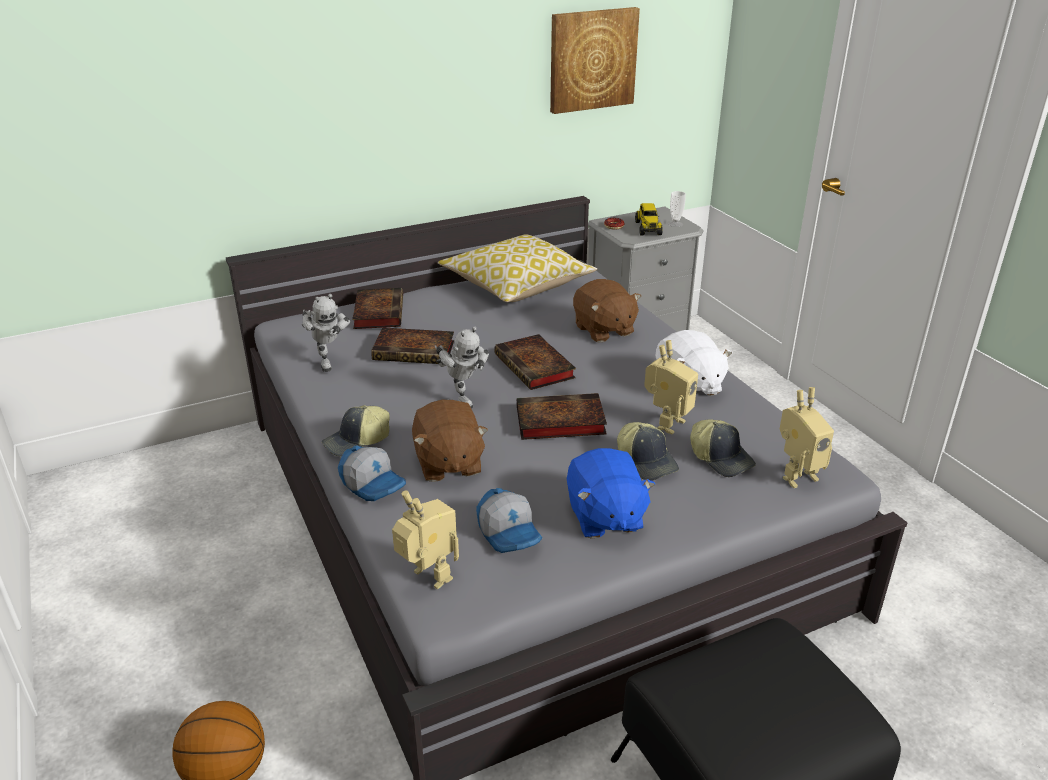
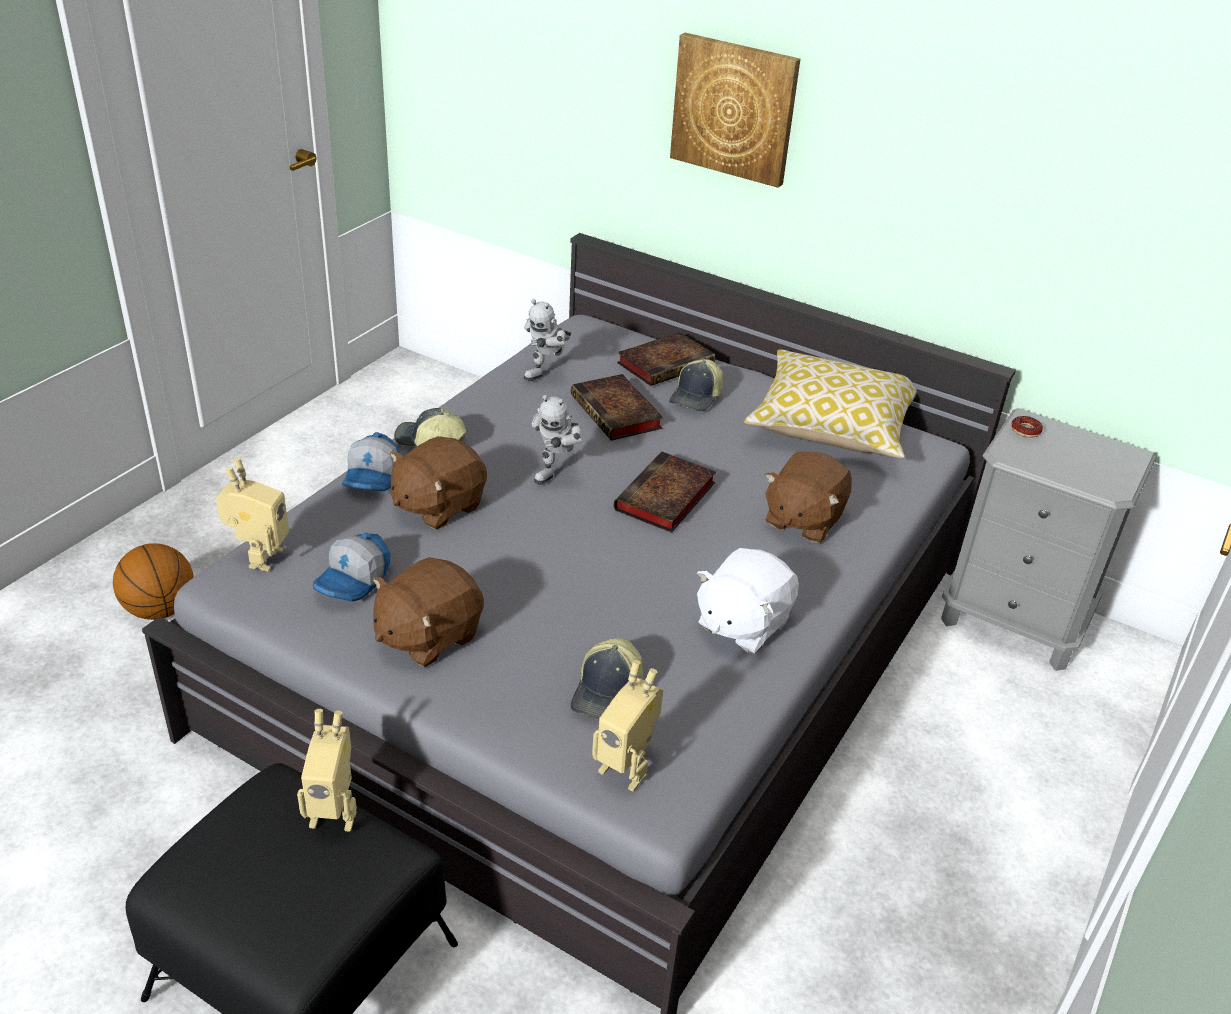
camera: 55 degrees right, 5 degrees up
(558, 422) = (570, 549): book -> none
(592, 59) = (1085, 187): picture -> picture (734, 109)
(604, 517) = (427, 636): blue plush toy -> brown plush toy
(647, 461) = (552, 636): cap -> cap (697, 397)
(648, 228) = (1059, 458): toy truck -> none
(666, 423) = (643, 629): toy robot -> toy robot (334, 813)
(675, 224) = (1107, 476): cup -> none

